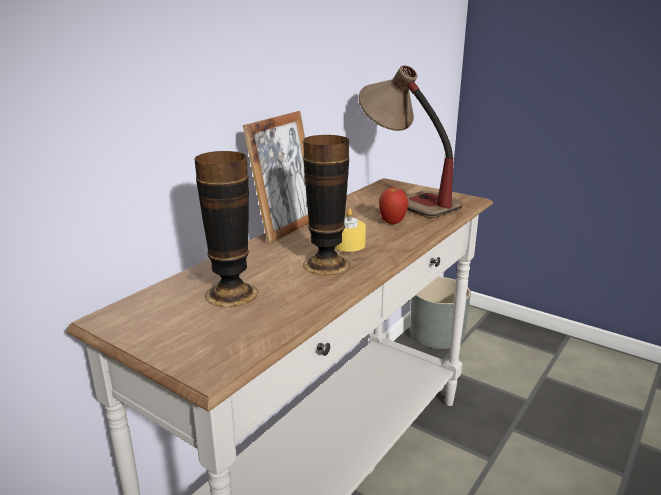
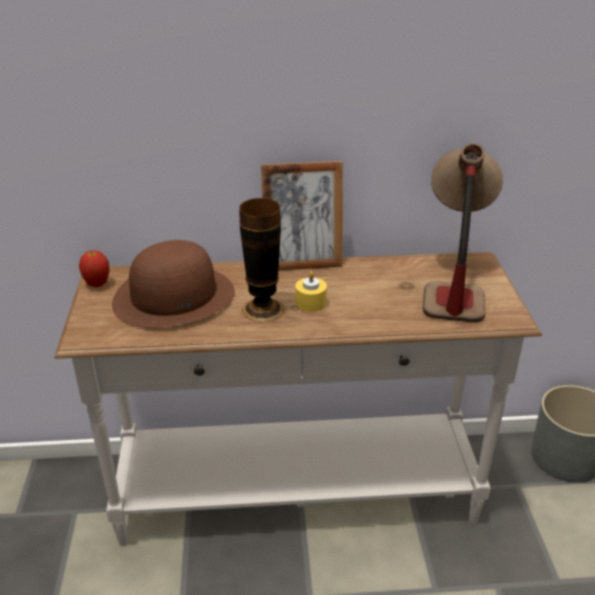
camera: 50 degrees right, 10 degrees up
(231, 294) = (174, 296): vase -> brown hat
(392, 222) = (386, 302): apple -> apple (97, 284)

